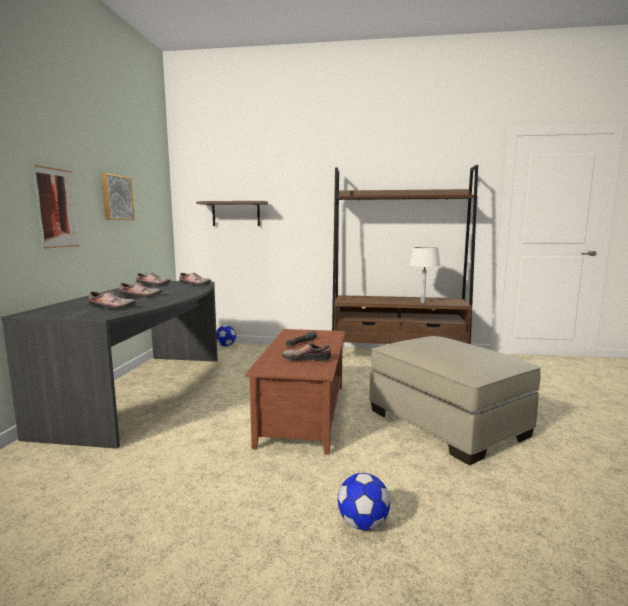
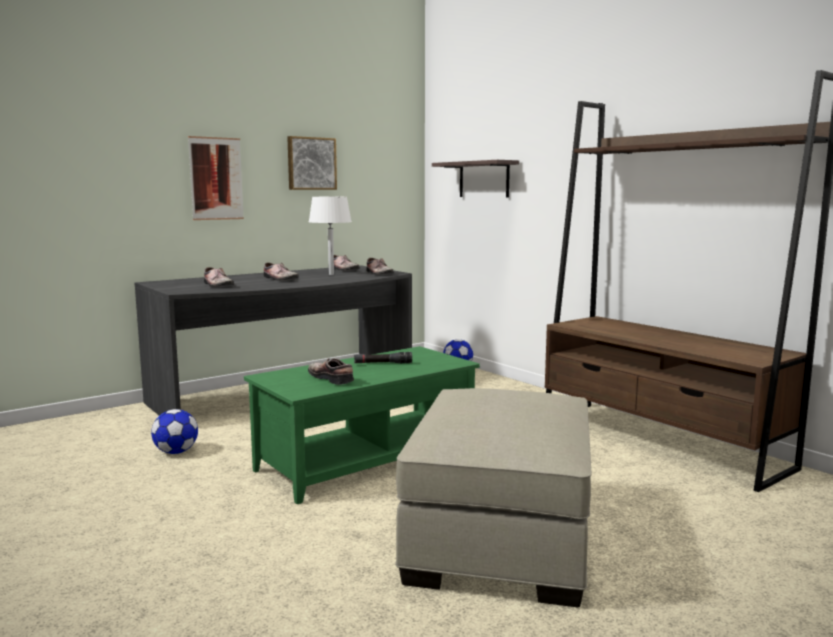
camera: 45 degrees right, 0 degrees up
(305, 414) = (367, 461): brown coffee table -> green coffee table
(363, 523) = (187, 565): football -> football (176, 452)
(423, 302) = (689, 346): white table lamp -> white table lamp (331, 274)

